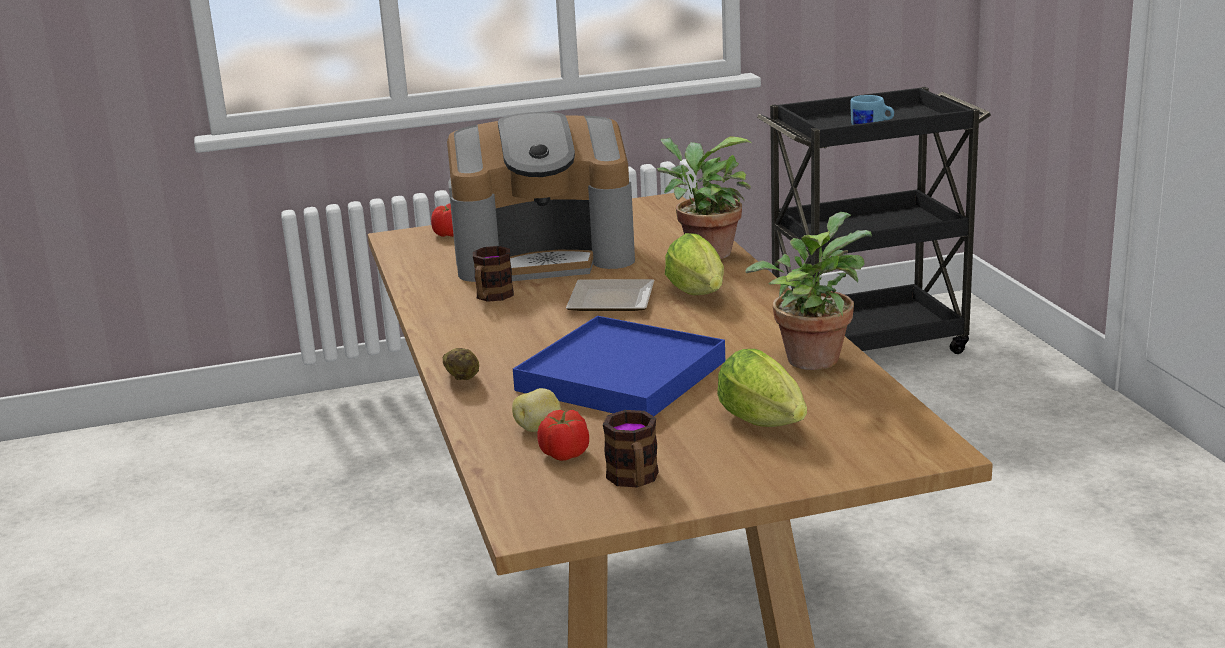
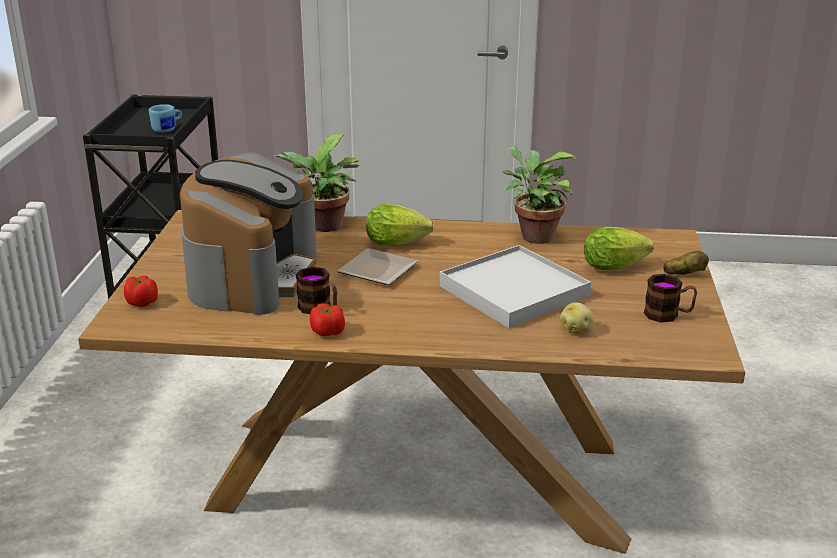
camera: 70 degrees left, 5 degrees up
(462, 379) = (471, 343): potato -> potato (684, 274)
(564, 454) = (620, 328): tomato -> tomato (328, 332)
(620, 376) = (514, 291): blue tray -> white tray

